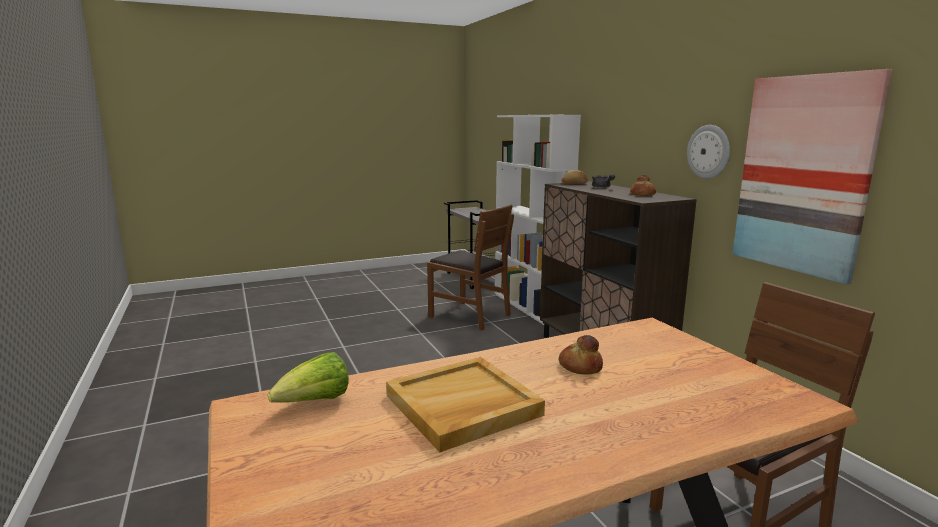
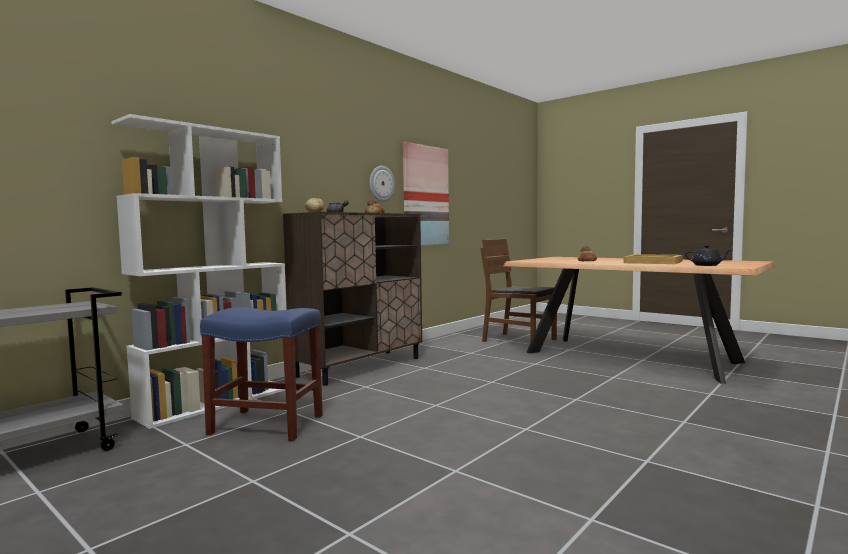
camera: 115 degrees left, 10 degrees down
(315, 402) = (707, 265): lettuce -> black teapot
(470, 315) = (268, 424): brown chair -> blue stool

